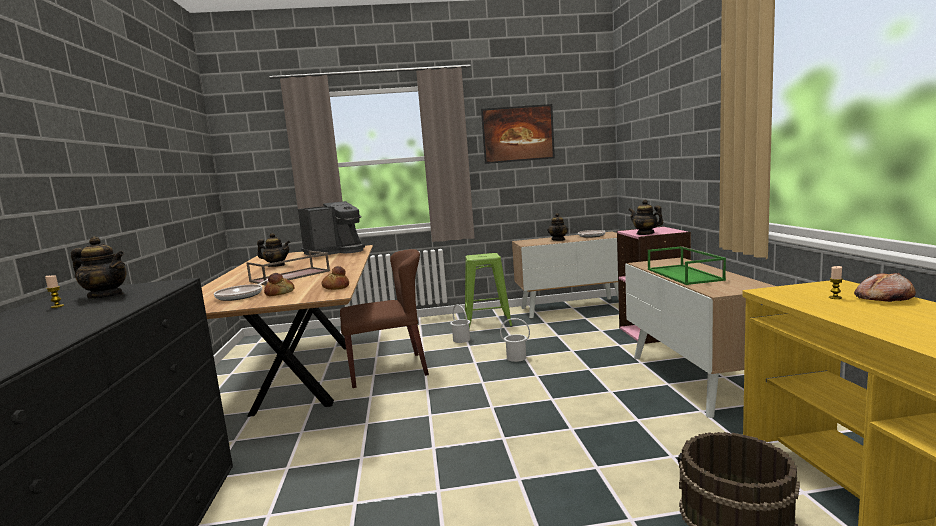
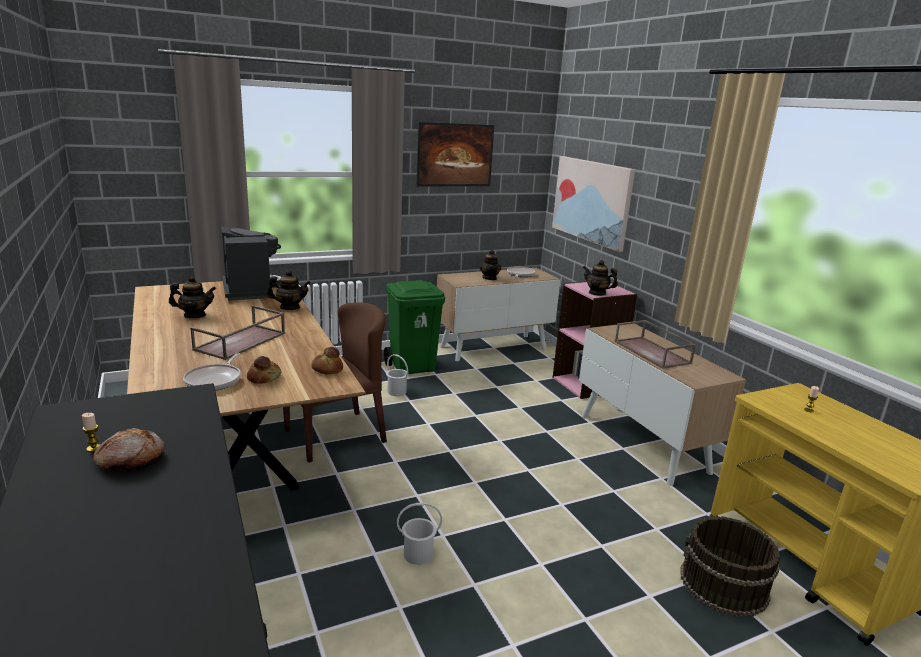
camera: 20 degrees left, 10 degrees up
(106, 296) = (135, 425): teapot -> teapot (290, 307)
(335, 252) = (250, 290): coffee machine -> coffee machine turned 60 degrees counterclockwise
(487, 323) = (412, 367): green stool -> green trash can
(516, 357) = (468, 417): white bucket -> white bucket (417, 554)
(646, 154) = (592, 201): none -> picture
(685, 274) = (653, 352): green tray -> brown tray
(883, 298) = (840, 412): bread -> bread (130, 459)

